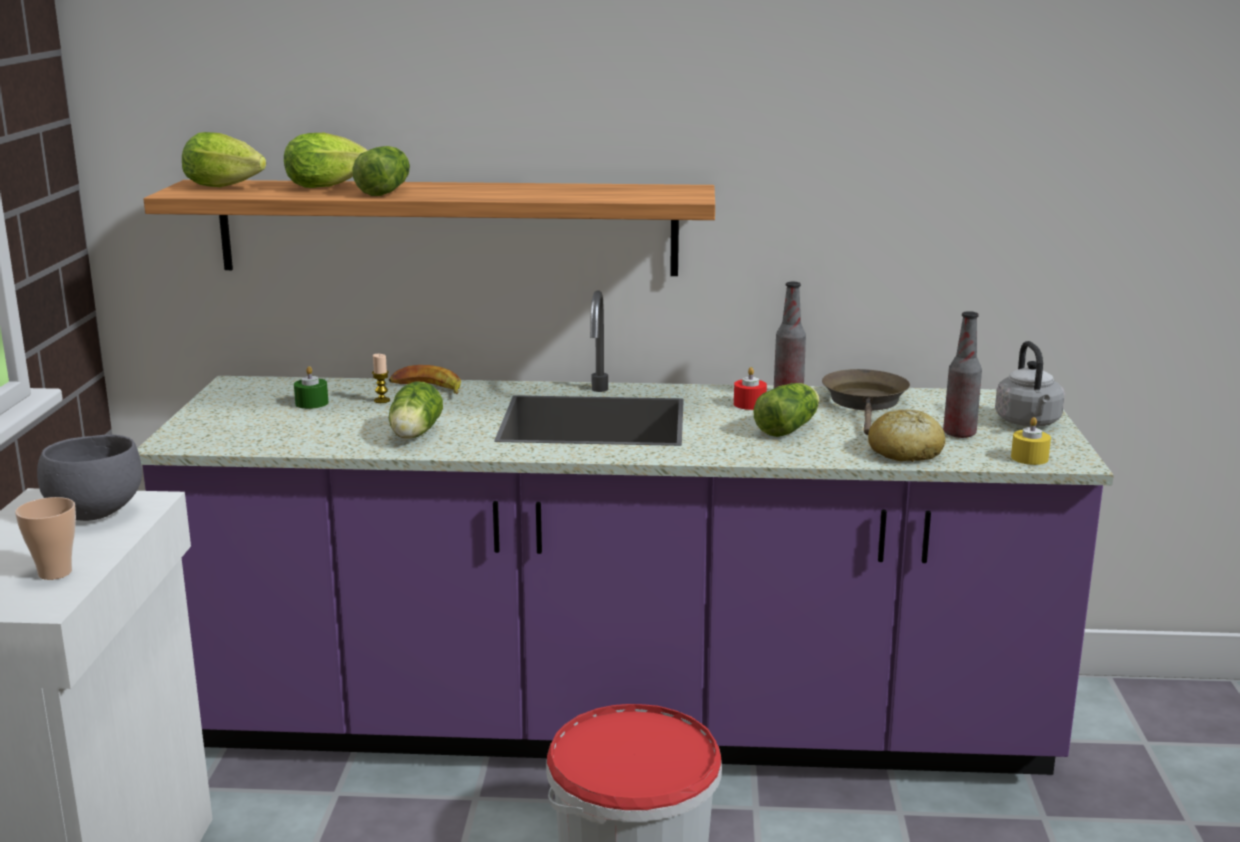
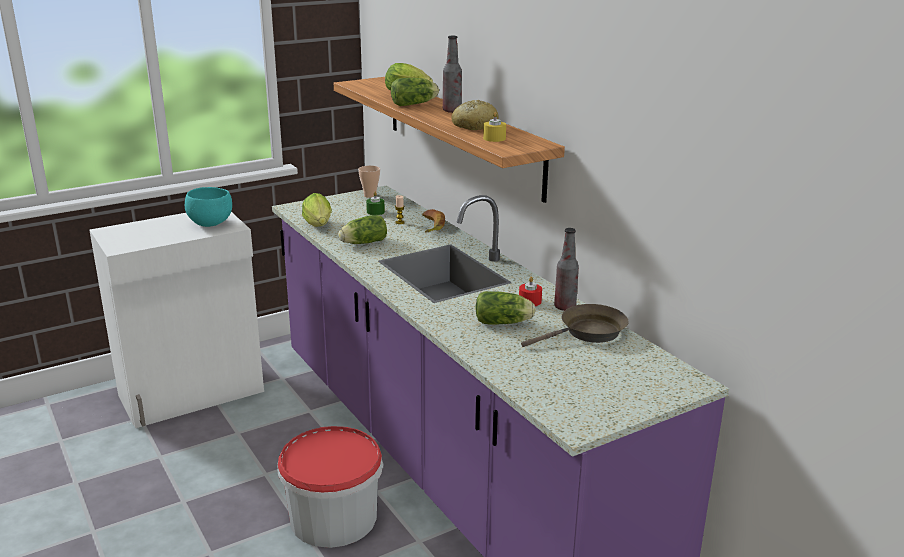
camera: 55 degrees right, 5 degrees up
(55, 573) = (149, 239): cup -> cup (370, 195)
(94, 512) = (211, 223): grey bowl -> turquoise bowl
(228, 187) = (377, 85): lettuce -> lettuce (319, 226)
(905, 452) = (511, 366): bread -> bread (474, 126)
(959, 434) = (574, 376): bottle -> bottle (452, 111)
(1028, 423) = (636, 395): grey kettle -> none
(1029, 458) = (561, 410): yellow candle -> yellow candle (494, 138)

